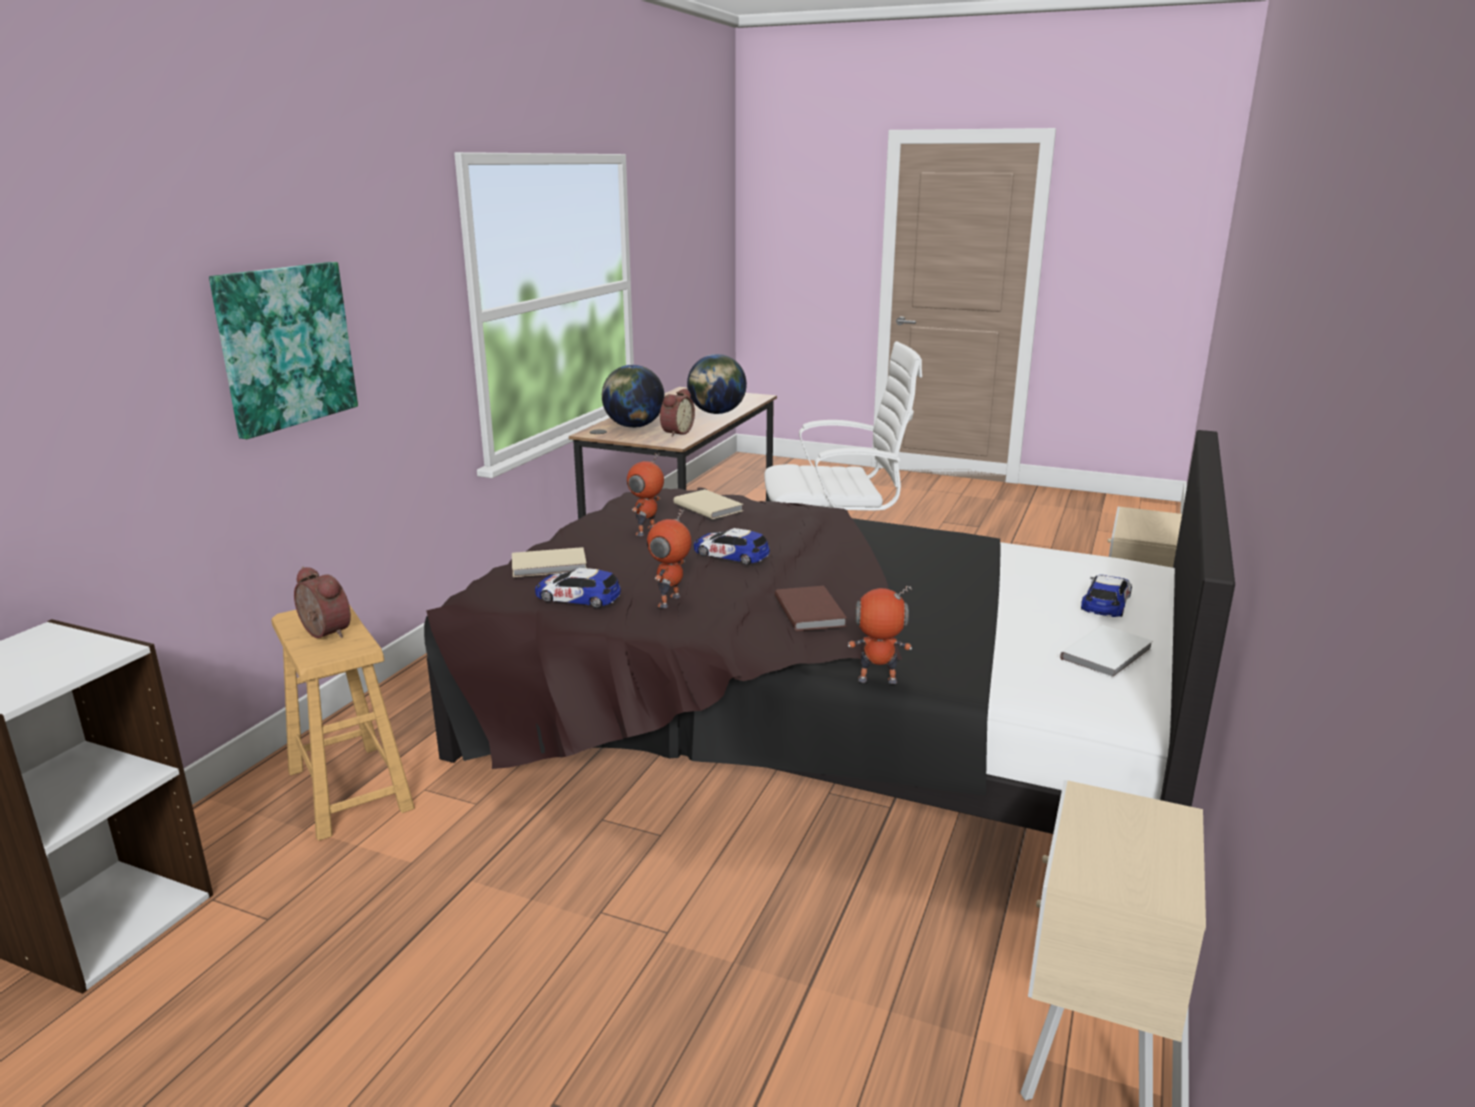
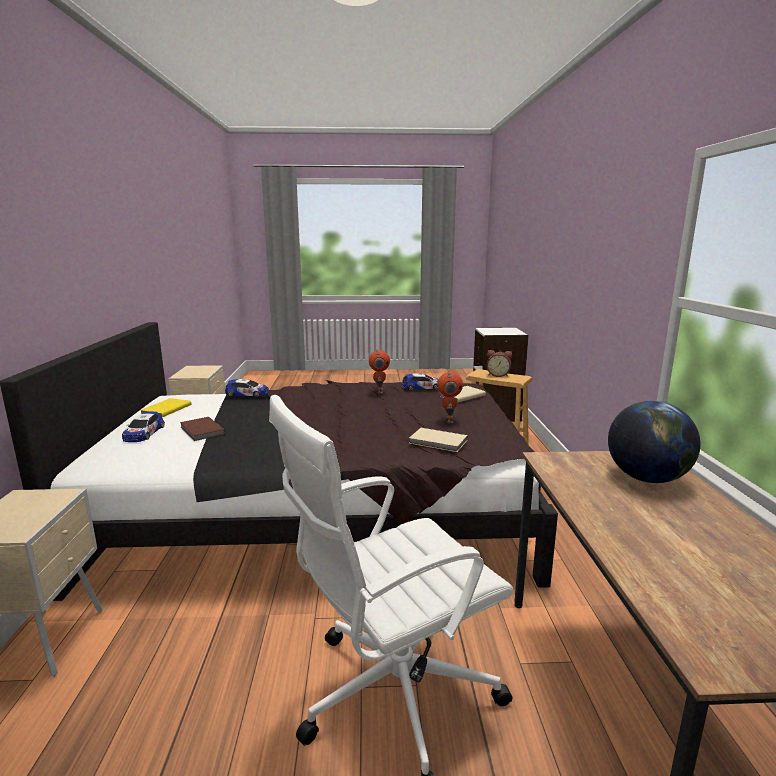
camera: 155 degrees right, 5 degrees down
(285, 346) = (585, 275): picture -> none
(675, 432) = (580, 476): alarm clock -> none
(717, 413) = (633, 542): globe -> none
(731, 554) = (377, 412): toy car -> toy car (247, 393)
(811, 611) = (311, 396): brown book -> brown book (201, 431)
(877, 681) = (273, 389): toy robot -> none
(1108, 655) = (165, 409): white book -> yellow book

